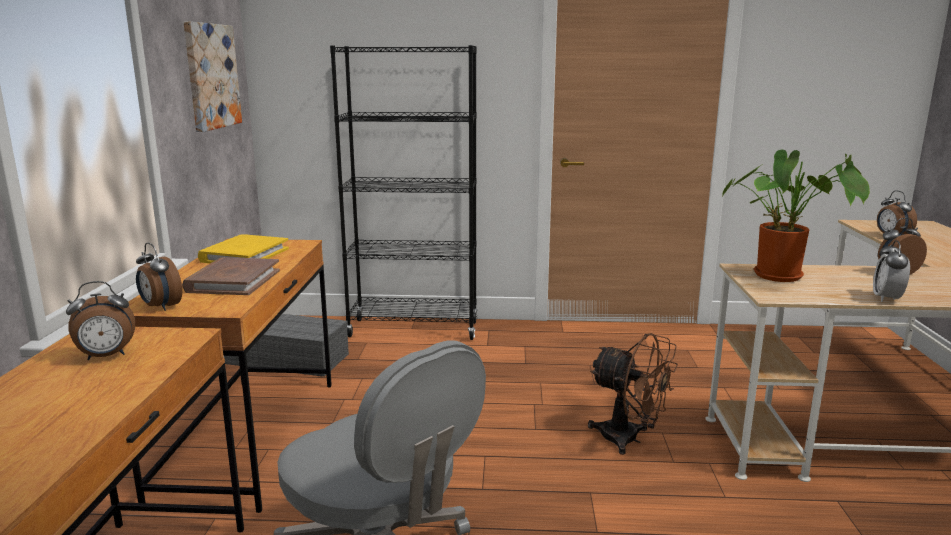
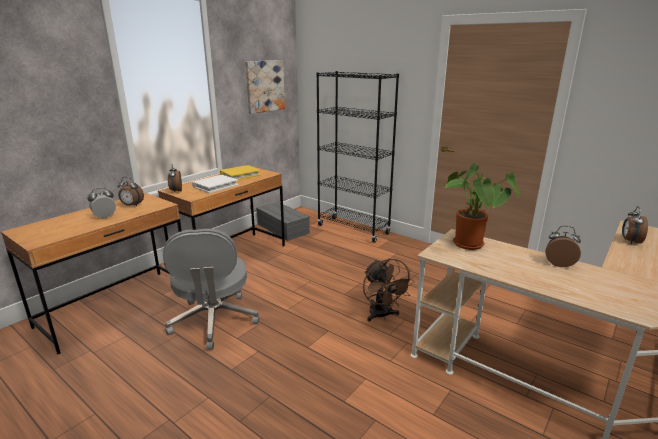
camera: 35 degrees right, 5 degrees up
(233, 281) = (215, 186): brown book -> white book
(886, 298) = (504, 275): alarm clock -> alarm clock (105, 217)

